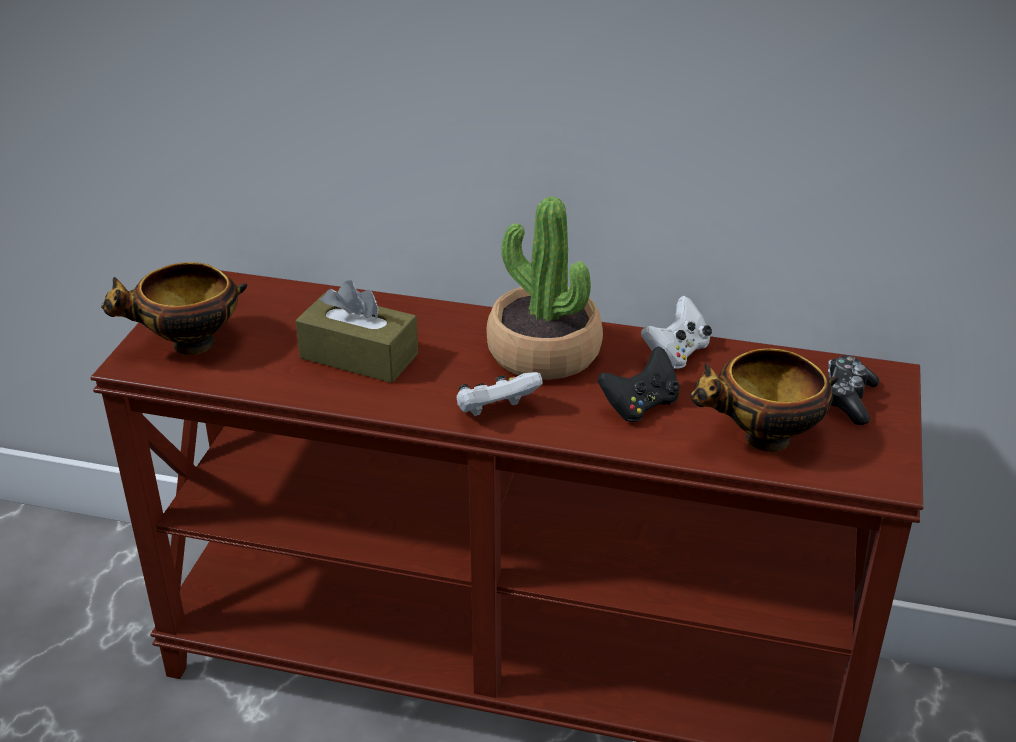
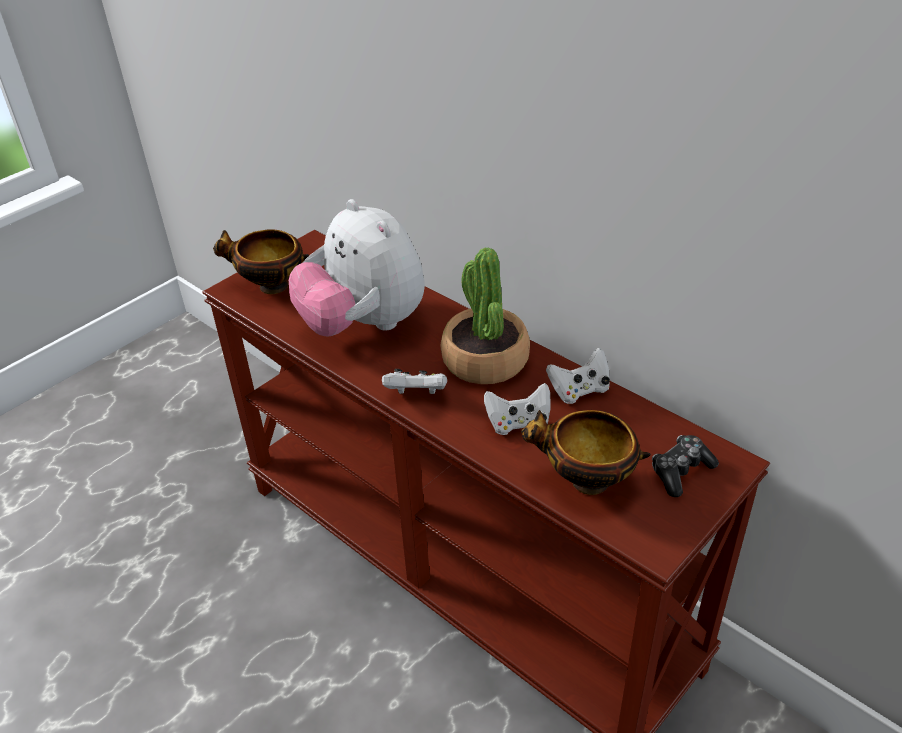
camera: 30 degrees right, 5 degrees up
(359, 356) = (363, 325): brown tissue box -> plush toy
(640, 405) = (518, 423): black game controller -> white game controller

